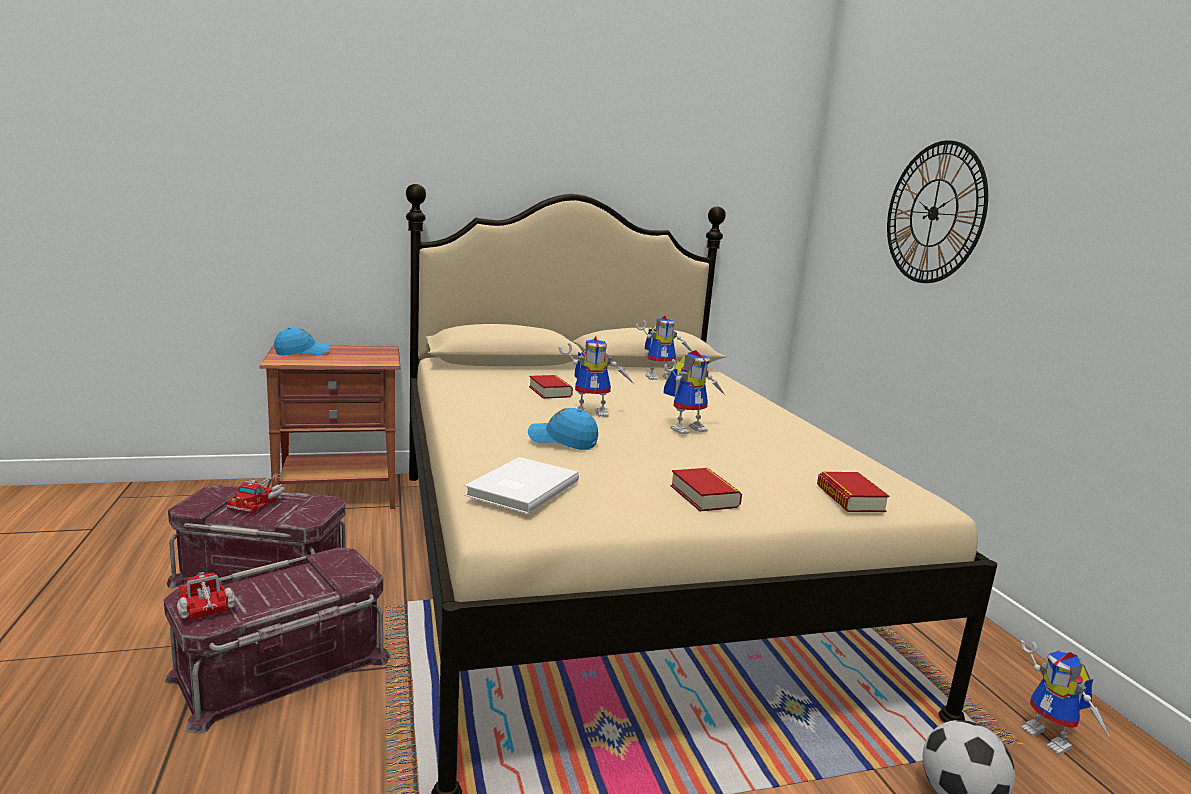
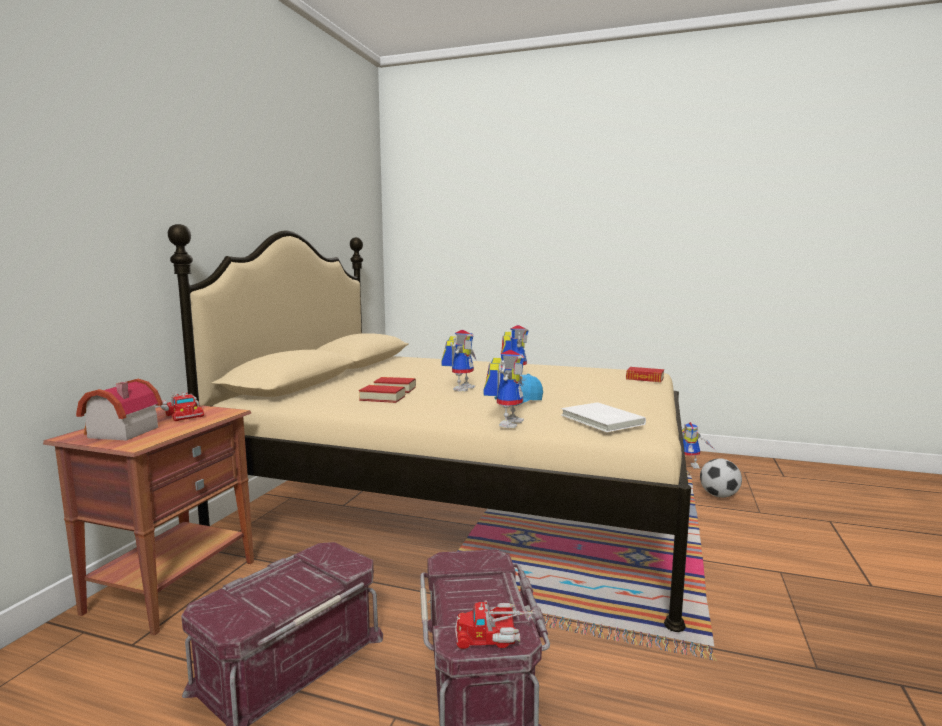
camera: 55 degrees left, 5 degrees down
(258, 501) = (271, 585): toy truck -> toy truck (182, 414)
(302, 353) = (119, 433): blue cap -> toy house
(661, 377) = (399, 366): toy robot -> toy robot (507, 422)
(704, 496) = (628, 396): book -> book (382, 398)
(933, 213) = (506, 233): wall clock -> none

